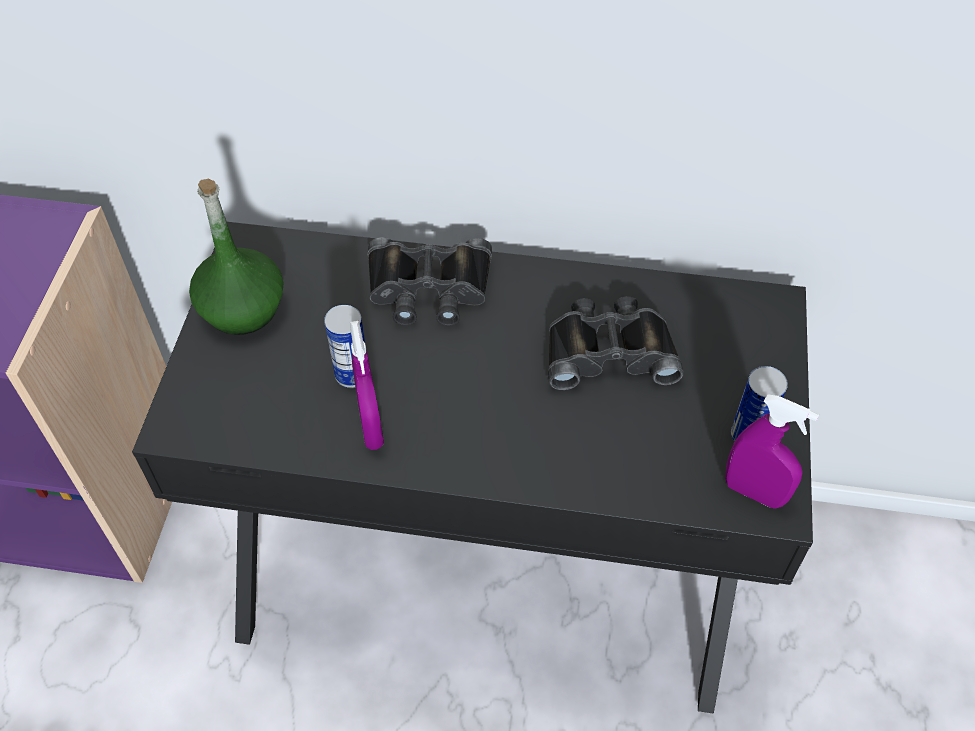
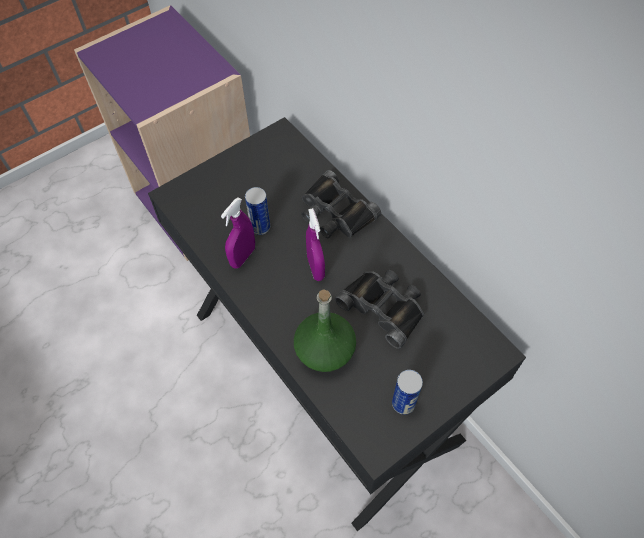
camera: 45 degrees right, 5 degrees up
(243, 308) = (249, 163): green bottle -> green bottle (325, 350)
(754, 492) = (373, 432): purple spray bottle -> purple spray bottle (315, 268)

